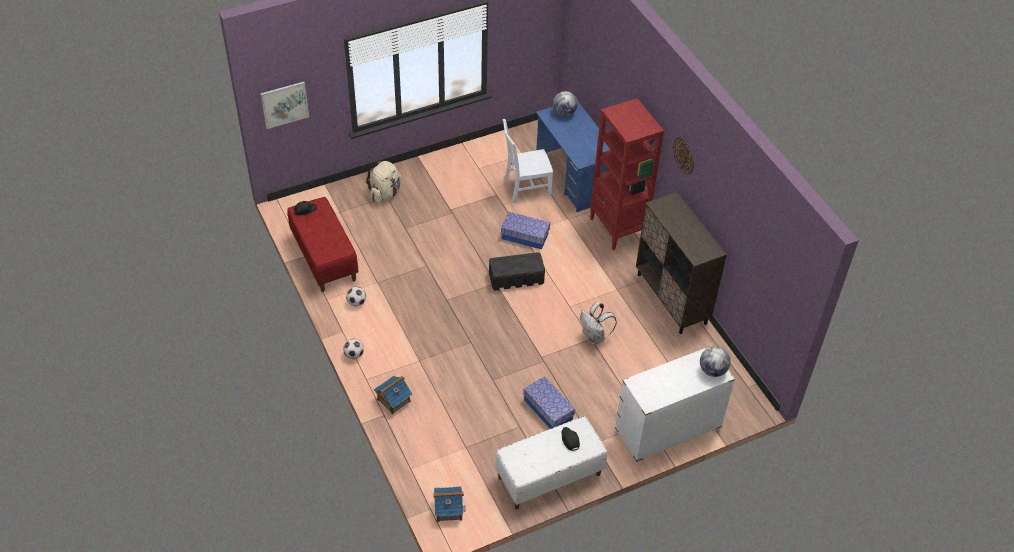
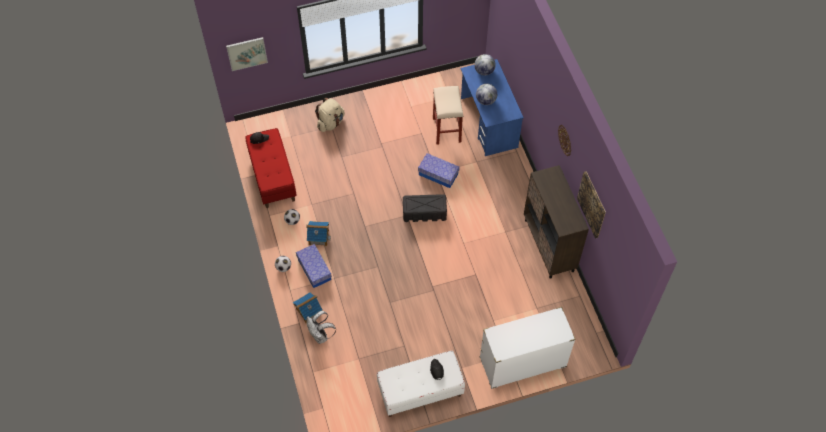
camera: 10 degrees right, 10 degrees up
(448, 509) = (336, 410): toy house -> toy house (318, 237)
(525, 188) = (446, 129): white chair -> beige stool
(548, 409) = (429, 333): storage box -> storage box (314, 269)
(595, 337) = (479, 273): white backpack -> white backpack (320, 336)
(617, 229) = (516, 176): red bookcase -> none
(712, 370) = (558, 329): globe -> globe (485, 101)
(729, 220) = (592, 204): none -> picture

